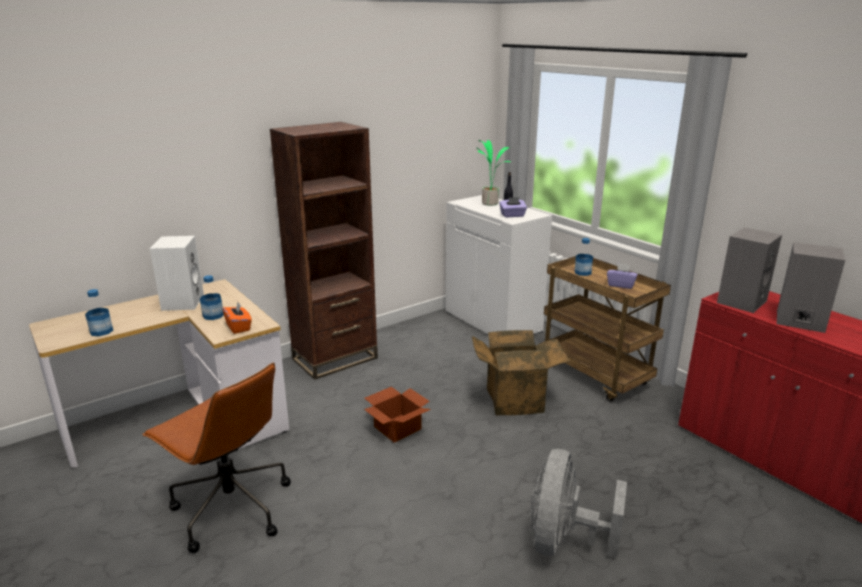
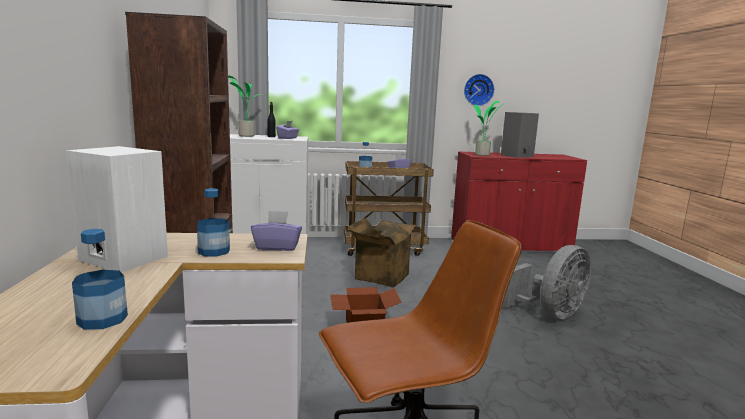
camera: 60 degrees left, 10 degrees down
(238, 327) = (277, 247): orange tissue box -> purple tissue box
(563, 541) = (550, 314): grey fan -> grey fan turned 90 degrees counterclockwise
(741, 301) = (483, 155): grey speaker -> potted plant
(790, 192) = (478, 90): none -> wall clock

